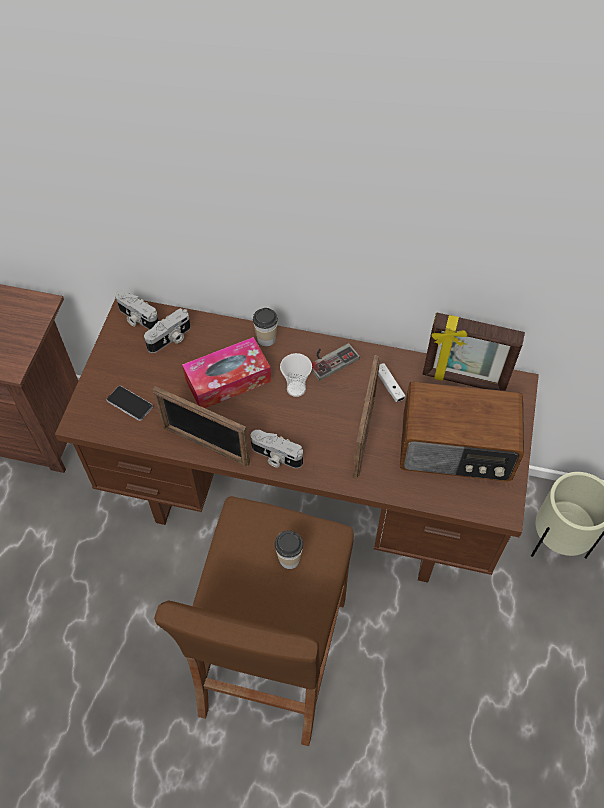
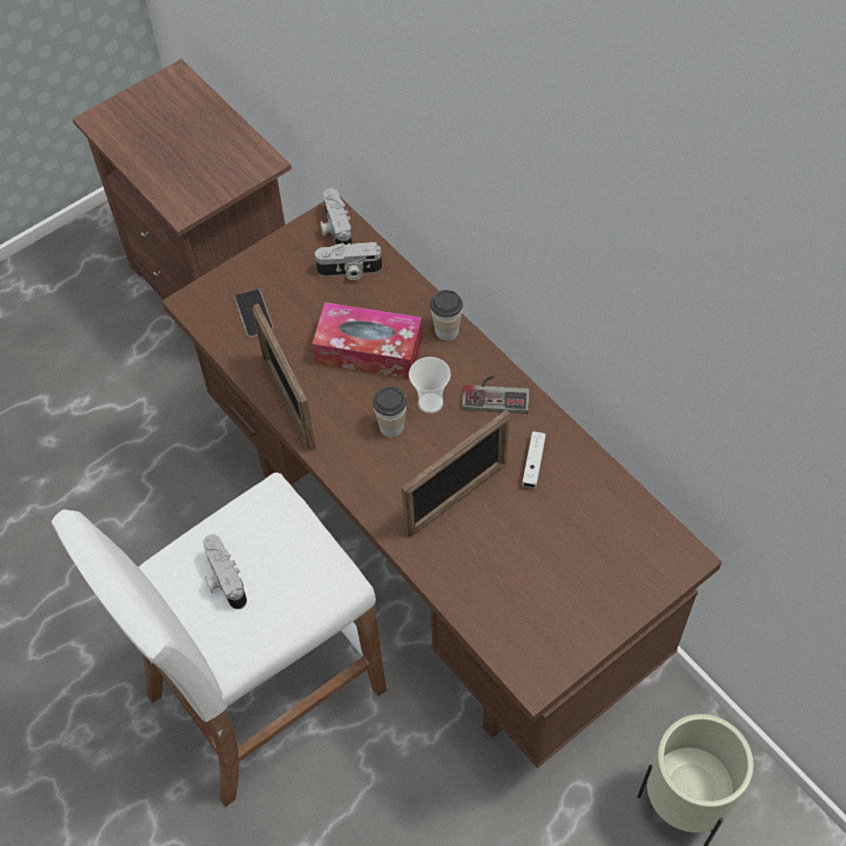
camera: 40 degrees right, 0 degrees up
(272, 656) = (264, 692): brown stool -> white stool
(275, 457) = (346, 460): camera -> camera (223, 580)
(289, 559) = (276, 573): cup -> cup (391, 426)
(456, 449) = (544, 579): radio -> none
(463, 380) = (624, 511): picture frame -> none

